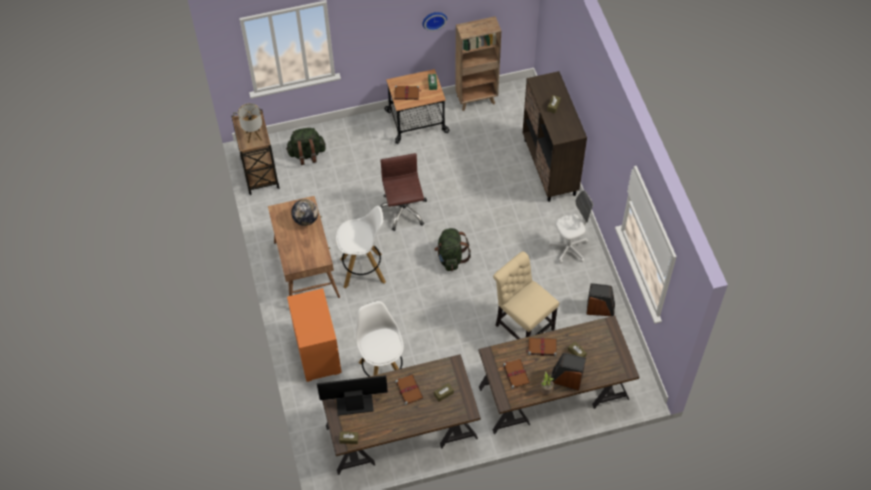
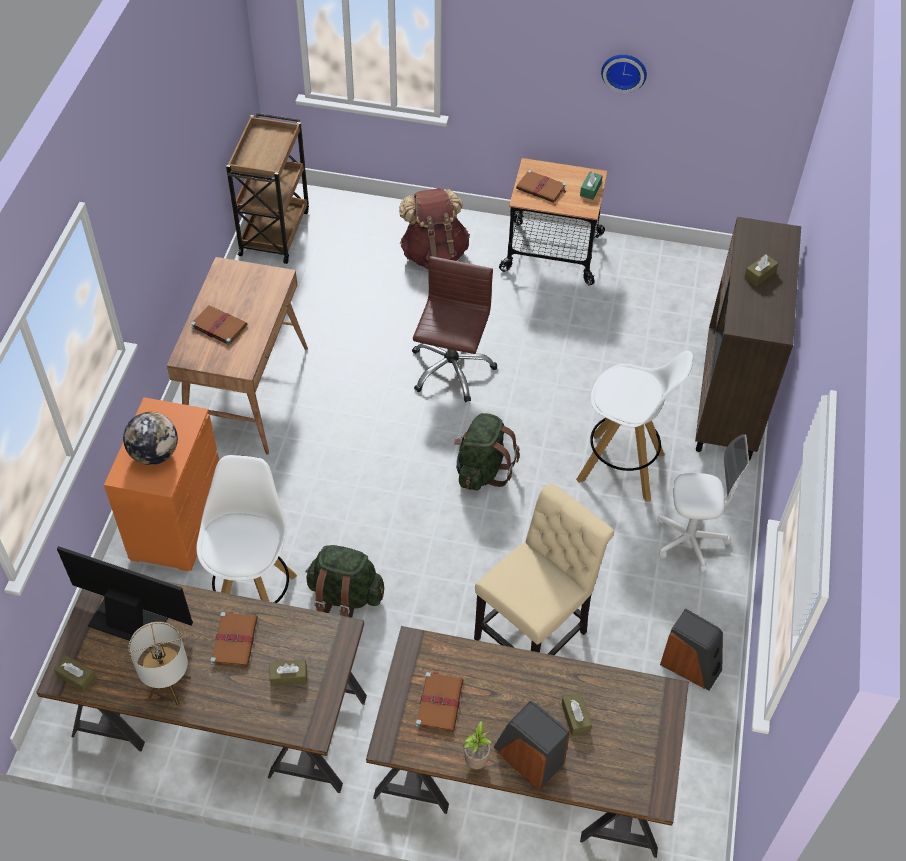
camera: 25 degrees right, 5 degrees down
(253, 136) = (264, 154): table lamp -> table lamp (169, 687)
(306, 219) = (257, 298): globe -> globe (154, 454)
(307, 154) = (359, 234): green backpack -> green backpack (345, 596)
(355, 148) = (434, 253): none -> brown backpack
(363, 270) = (331, 430): white stool -> white stool (622, 467)
(477, 99) = (665, 257): brown bookcase -> none
(522, 325) = (535, 632): beige chair -> beige chair turned 60 degrees clockwise
(541, 347) = (516, 676): brown book -> brown book (218, 326)

